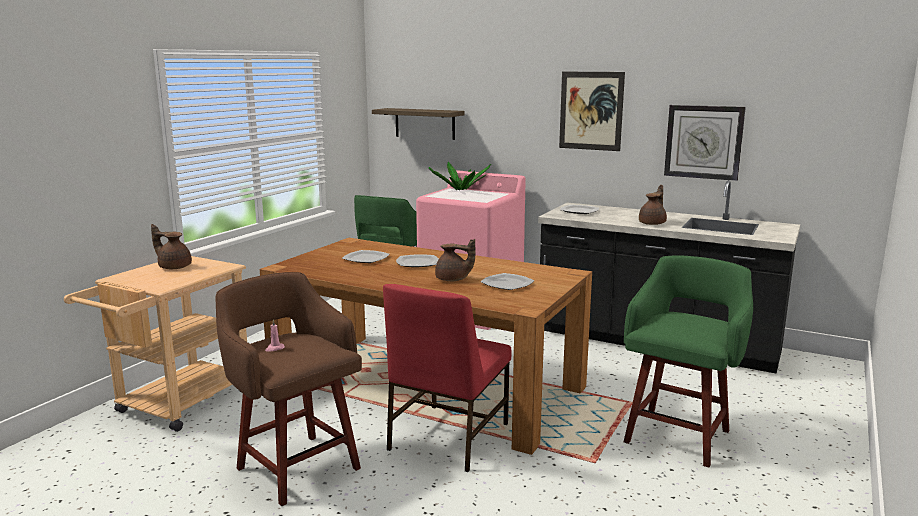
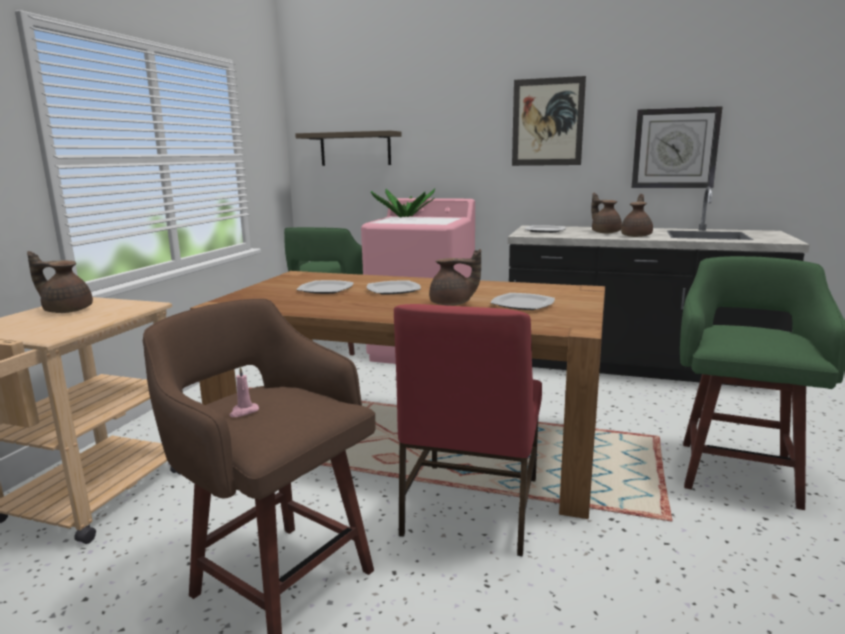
camera: 10 degrees left, 0 degrees up
(630, 217) = (605, 232): none -> brown teapot

